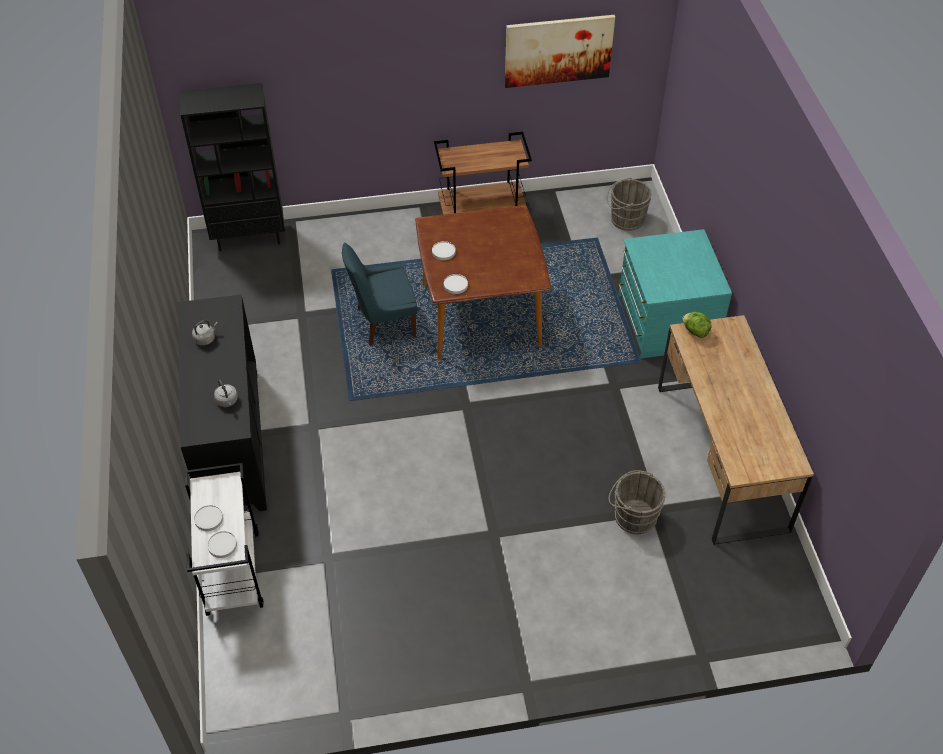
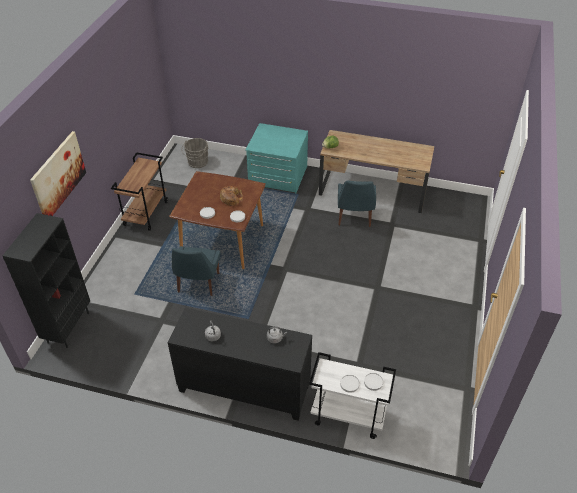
camera: 65 degrees left, 5 degrees down
(490, 264) = (231, 198): none -> bread
(558, 50) = (132, 92): picture -> picture (58, 175)
(633, 516) = (392, 233): grey bucket -> none
(635, 453) = (354, 217): none -> blue chair

